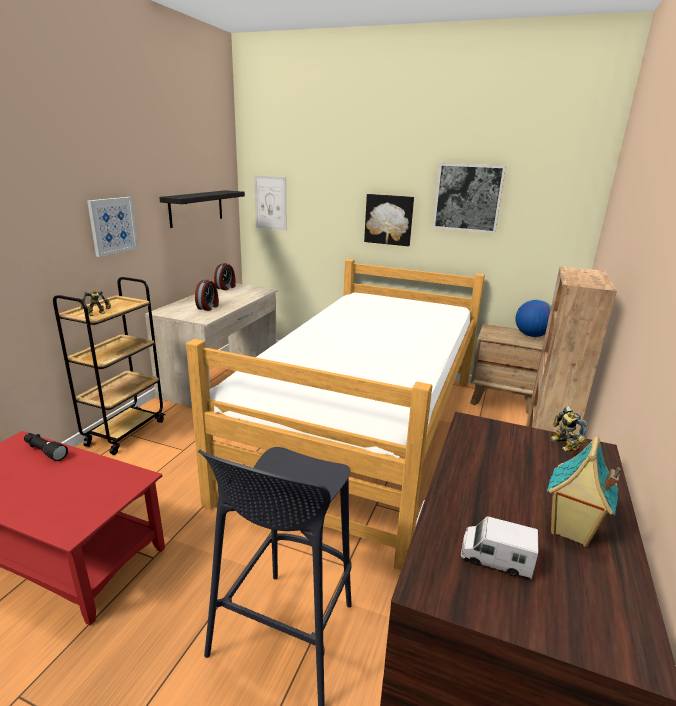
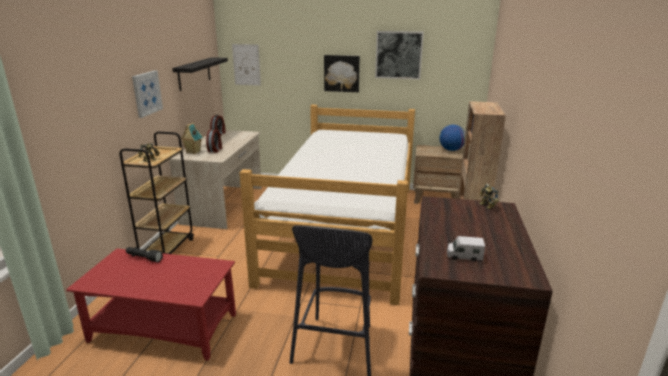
camera: 10 degrees left, 0 degrees up
(570, 531) = (497, 242): toy house -> toy house (193, 152)

